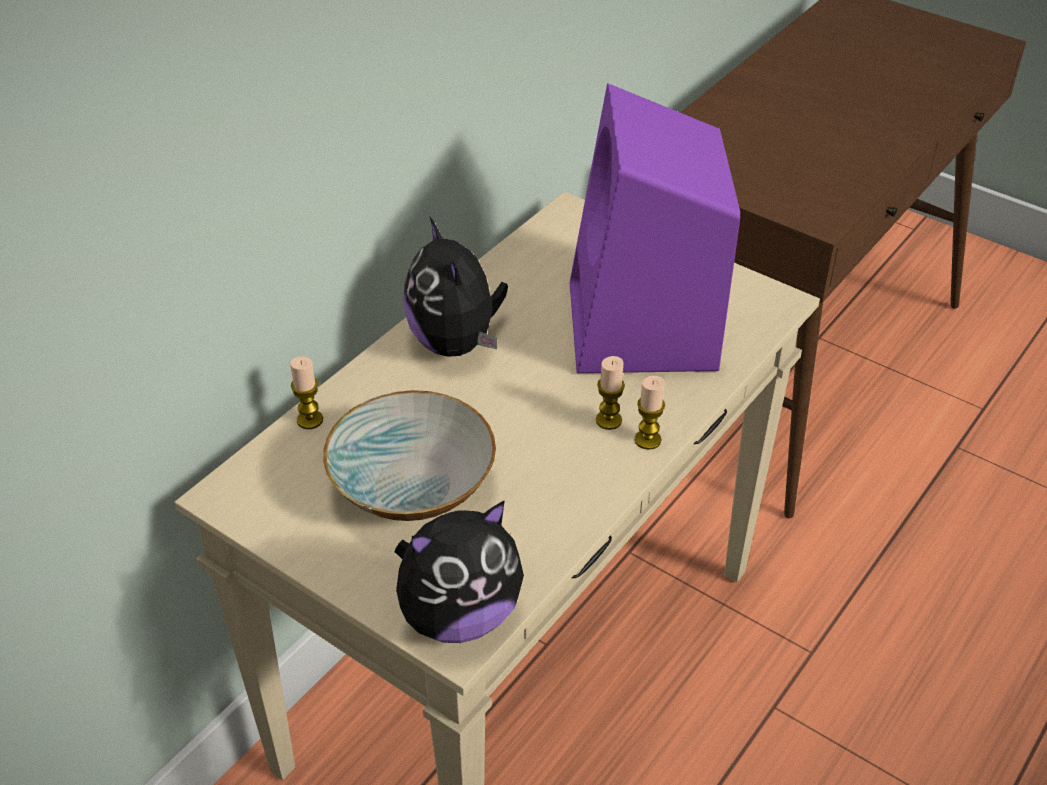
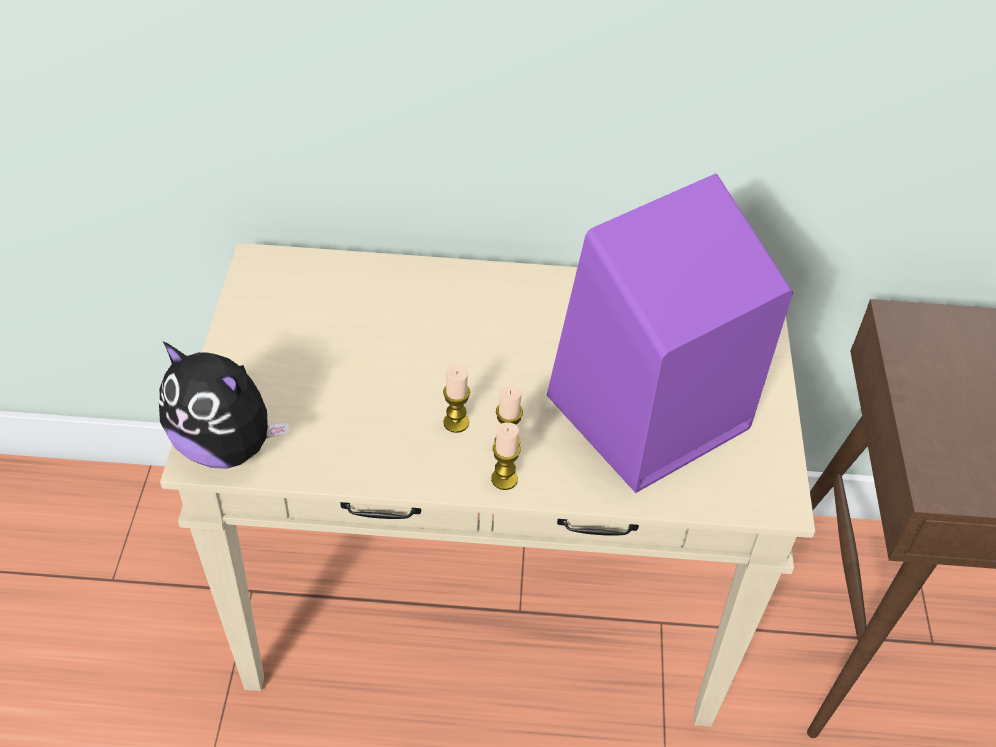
camera: 55 degrees right, 5 degrees up
(310, 420) = (366, 267): candle -> candle (456, 422)
(412, 484) = (341, 355): bowl -> none
(456, 342) = (519, 305): plush toy -> none

